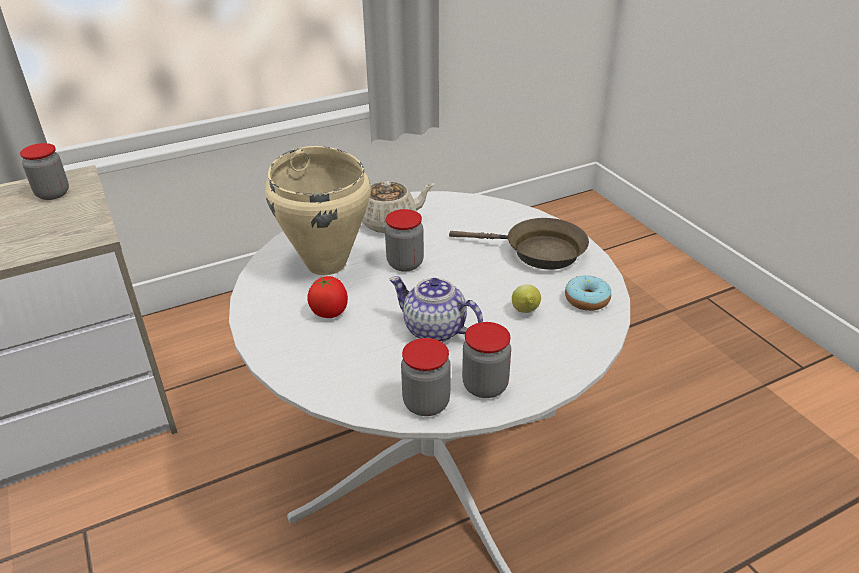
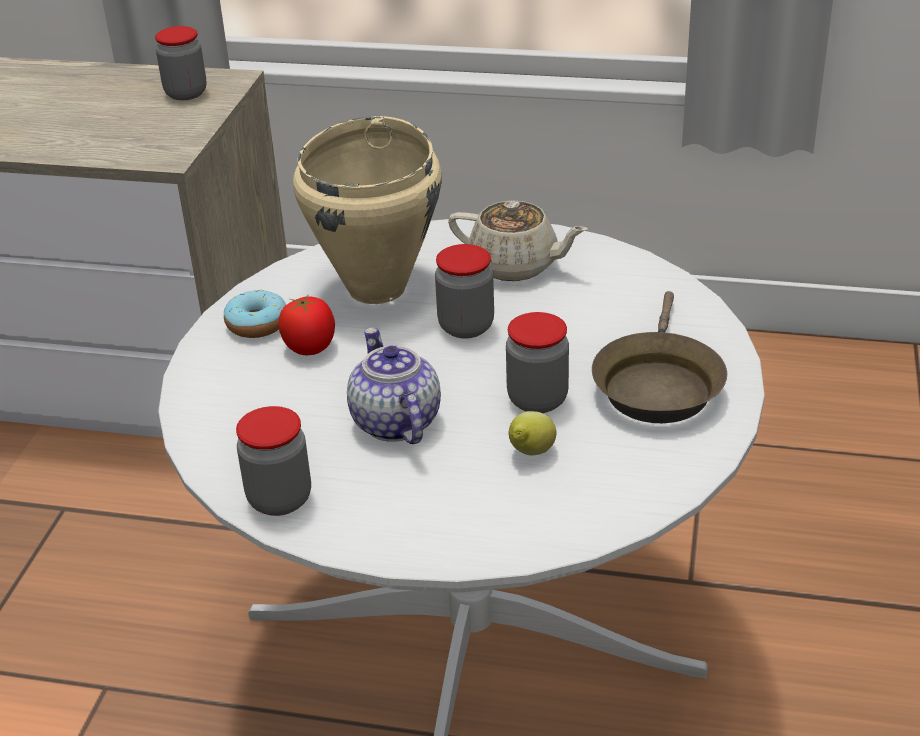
camera: 40 degrees right, 0 degrees up
(485, 386) = (365, 514): jar -> jar (537, 399)
(538, 252) = (657, 384): brown frying pan -> brown frying pan turned 45 degrees clockwise
(586, 300) = (633, 477): donut -> donut (257, 324)

